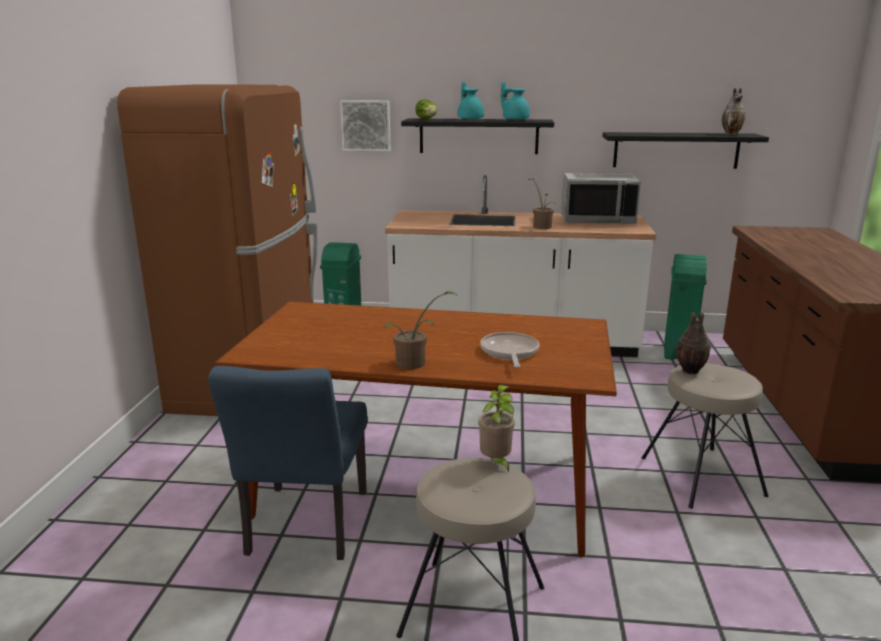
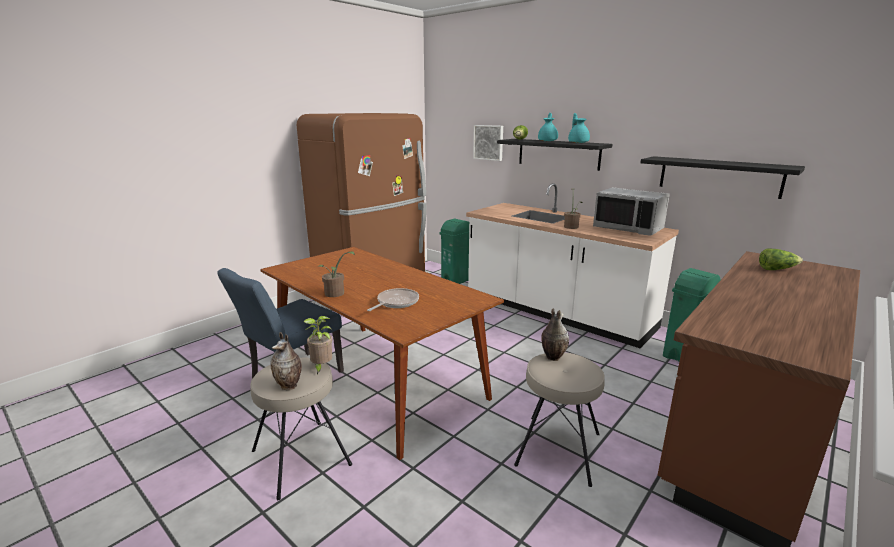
camera: 35 degrees right, 0 degrees up
(731, 134) = (770, 165): vase -> vase (289, 386)
(786, 237) = (776, 269): none -> lettuce

